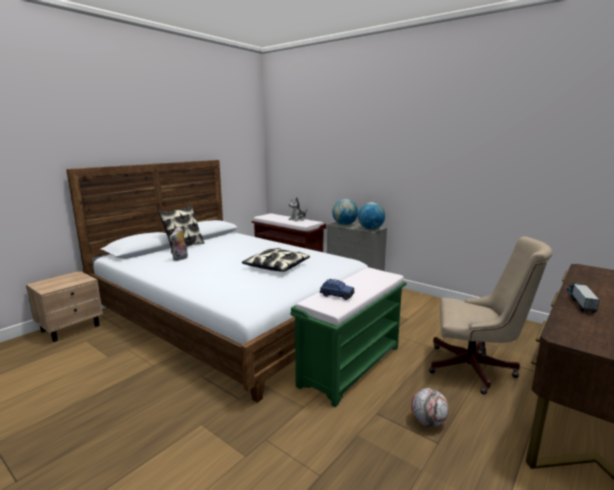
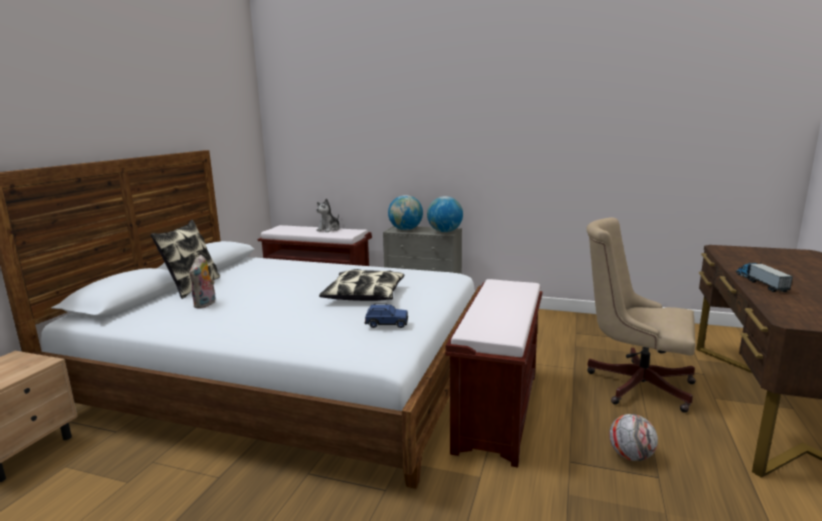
camera: 20 degrees left, 0 degrees up
(337, 295) = (491, 319): blue toy car -> blue toy car (386, 323)
(351, 365) = (497, 410): green bench -> brown bench
(476, 369) = (633, 383): beige office chair -> beige office chair turned 150 degrees counterclockwise

